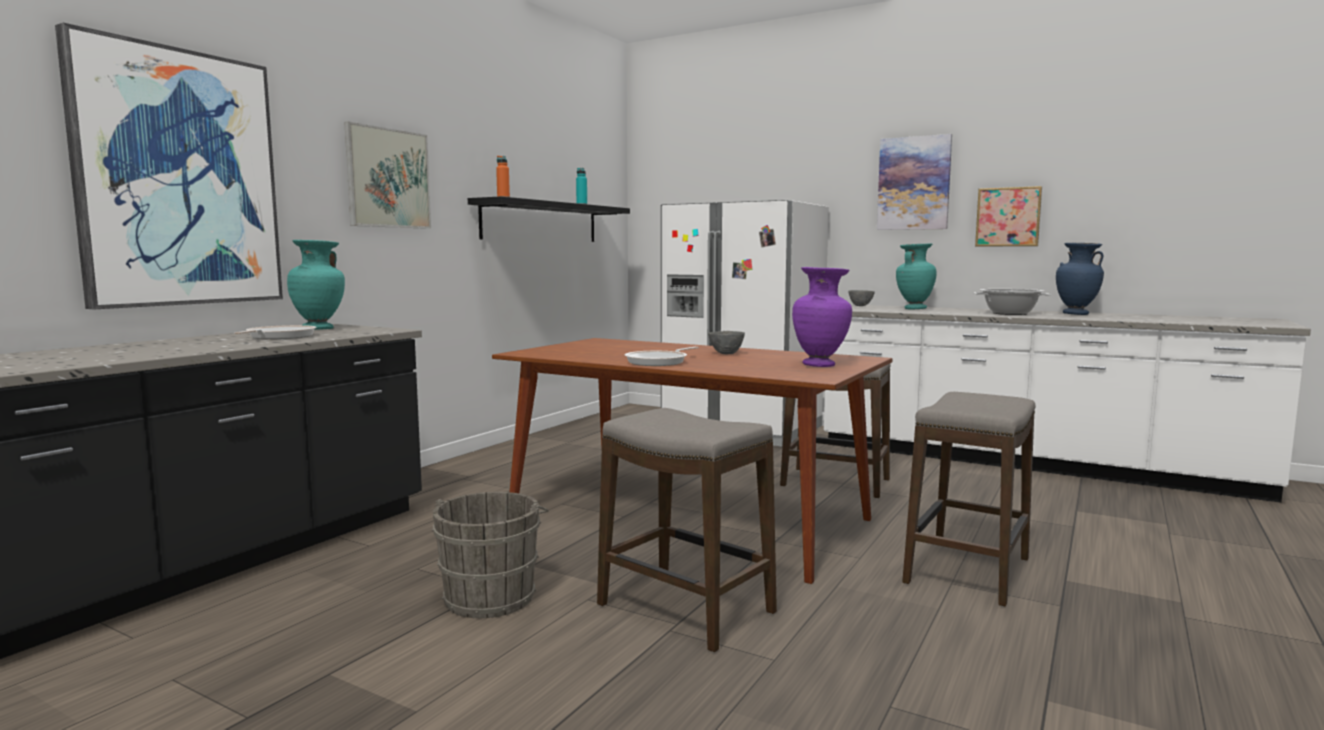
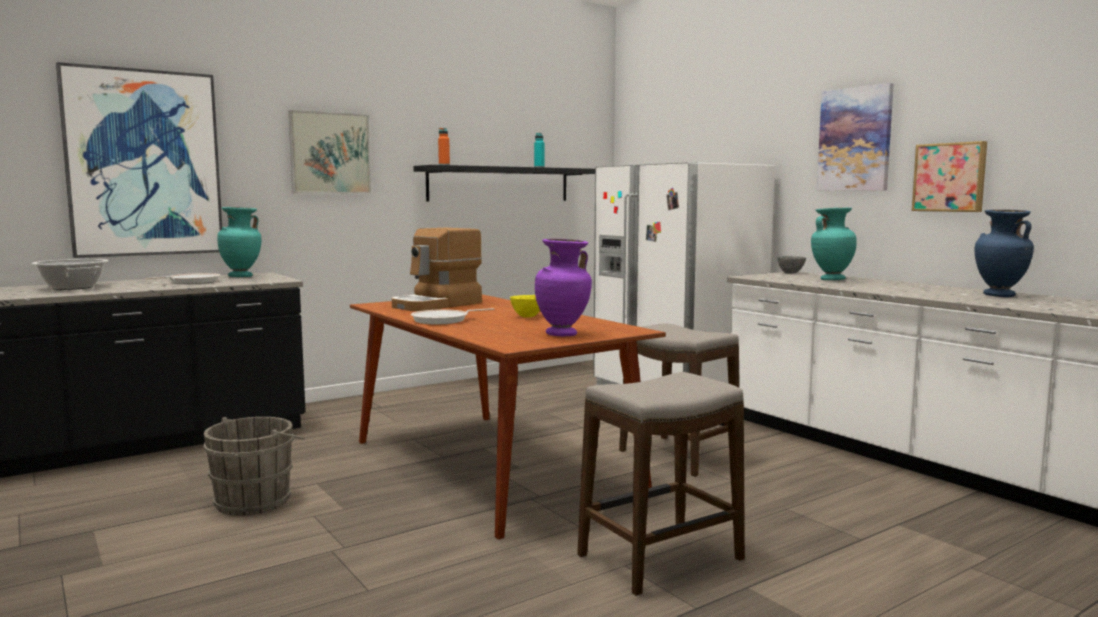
camera: 25 degrees right, 0 degrees up
(593, 349) = (437, 305): none -> coffee machine
(685, 609) = (367, 538): stool -> none
(726, 354) = (527, 317): grey bowl -> yellow bowl
(1010, 313) = (916, 291): cooking pot -> cooking pot (73, 287)

